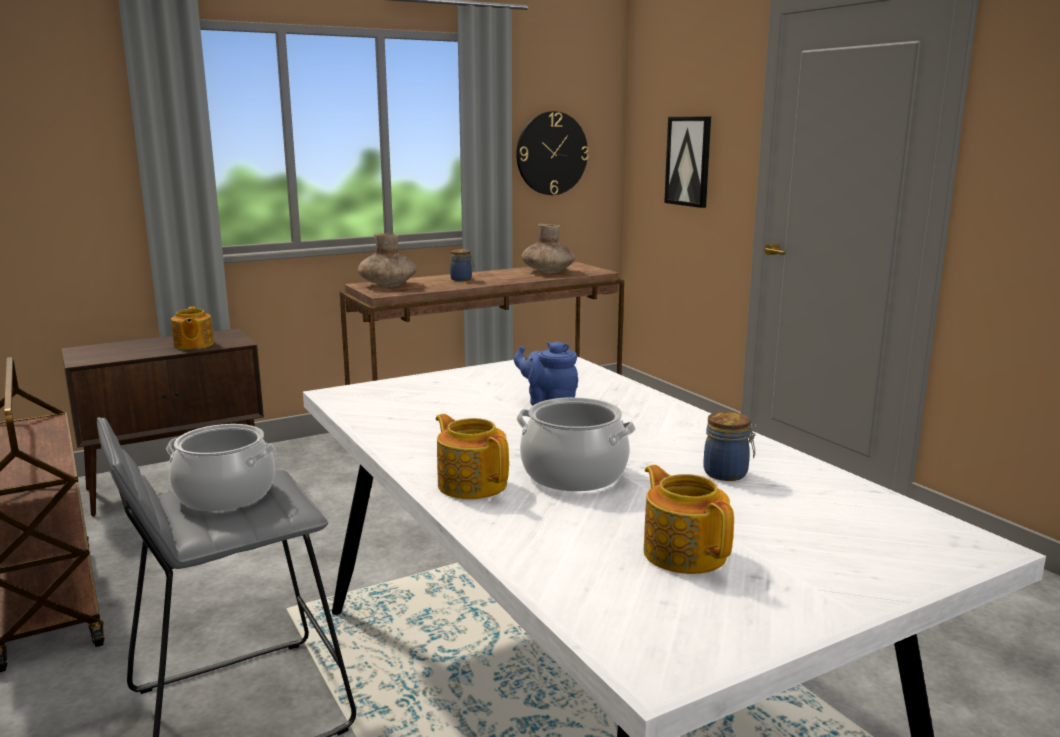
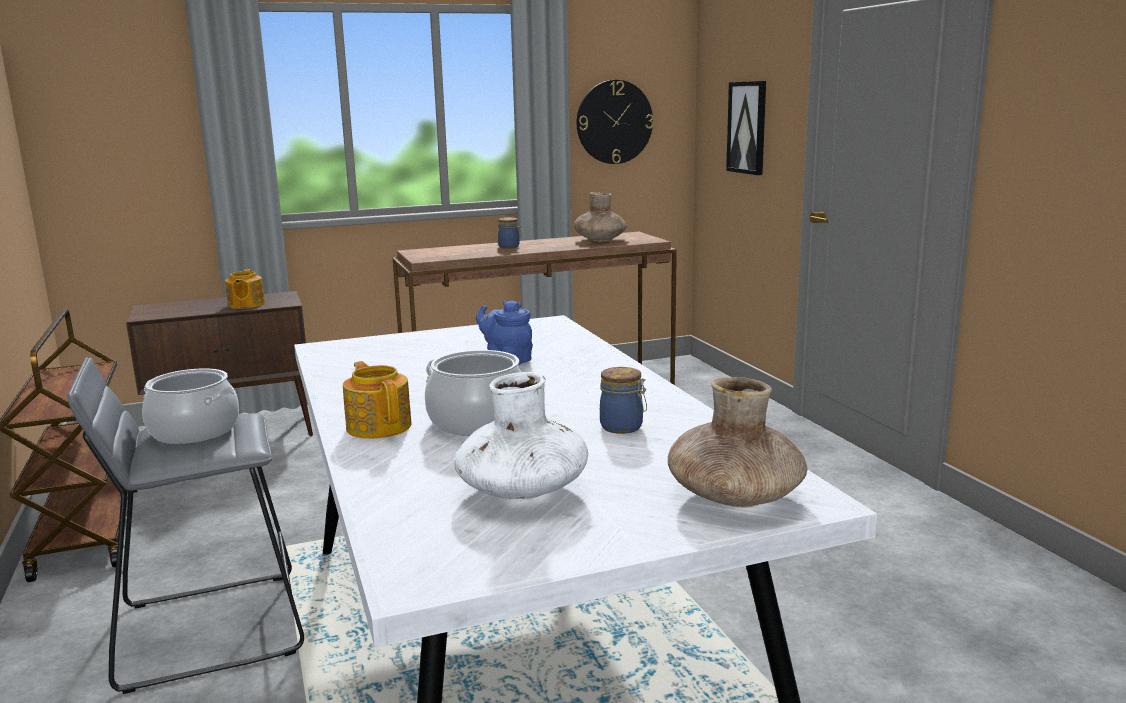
camera: 10 degrees right, 0 degrees up
(388, 285) = (435, 251): brown vase -> brown vase (734, 497)
(684, 552) = (522, 491): teapot -> white vase

